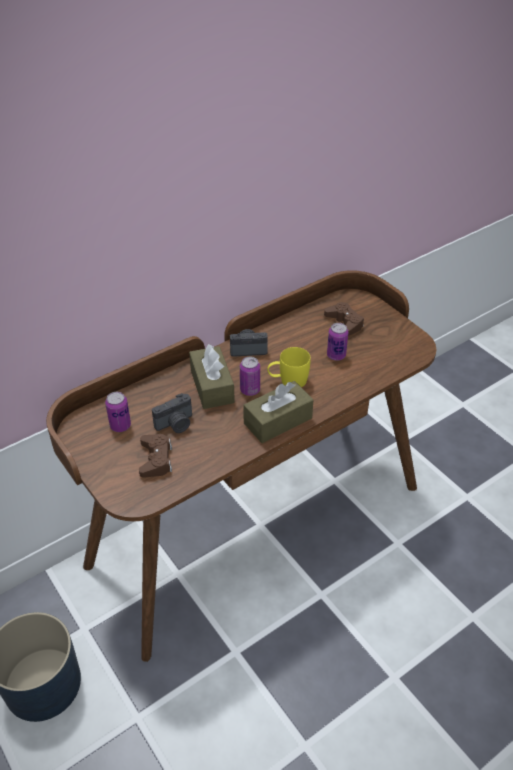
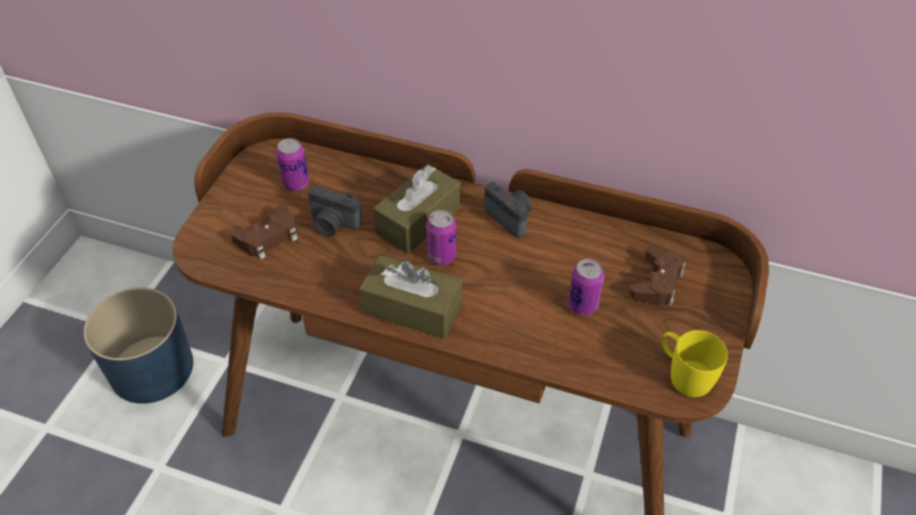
camera: 55 degrees right, 5 degrees up
(288, 381) = (490, 282): yellow mug -> yellow mug (683, 374)

